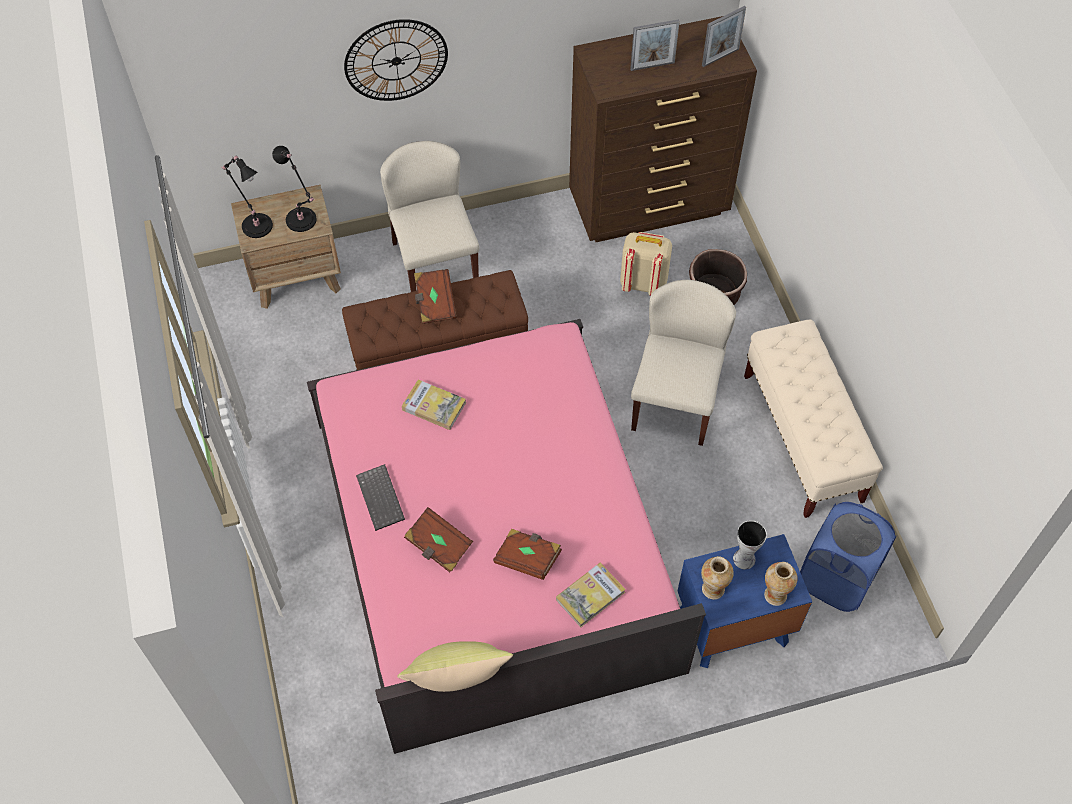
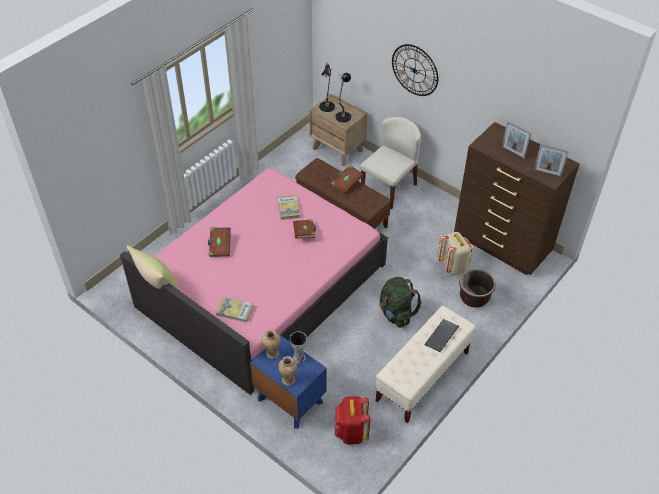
camera: 55 degrees right, 10 degrees down
(382, 498) = (228, 216): keyboard -> keyboard (442, 336)
(528, 558) = (237, 279): brown book -> brown book (305, 233)
(674, 401) = (396, 313): beige chair -> green backpack
(836, 579) = (351, 432): blue laundry basket -> red backpack

